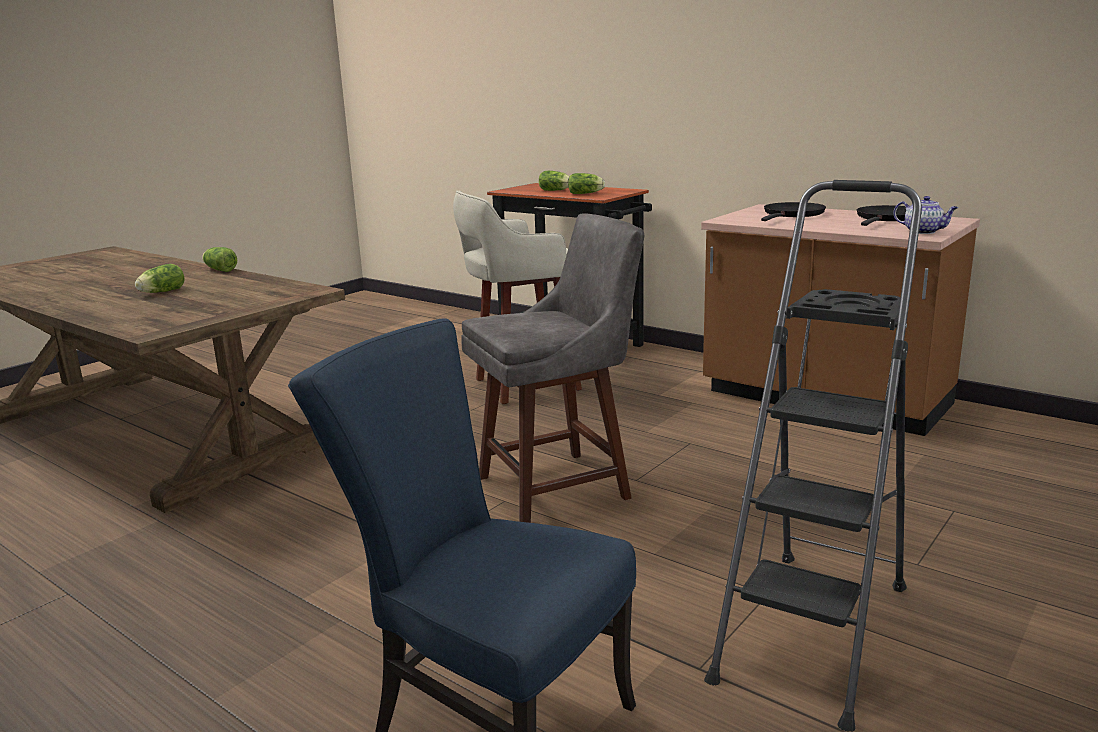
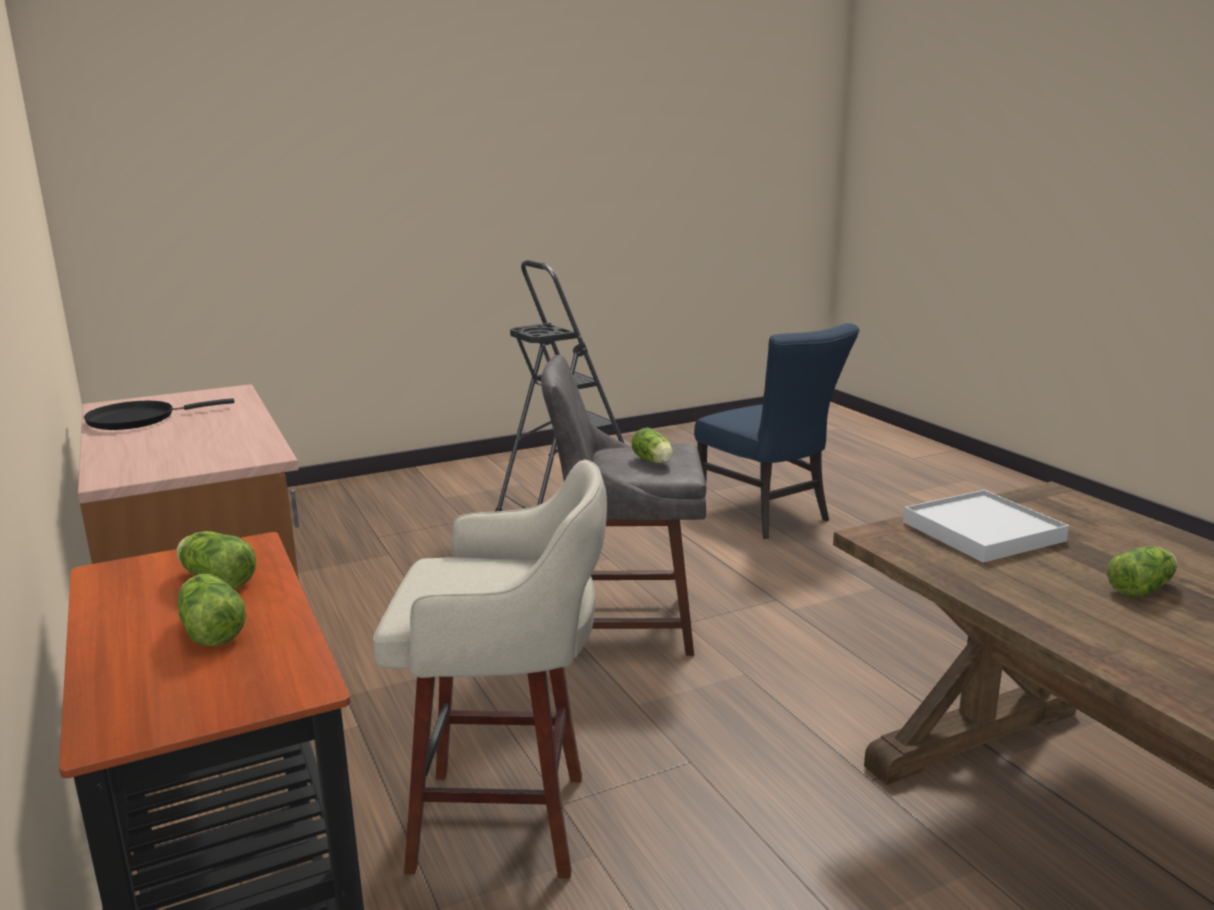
camera: 155 degrees left, 0 degrees up
(219, 270) = (1101, 660): lettuce -> lettuce (654, 461)
(237, 301) = (982, 532): none -> white tray
(792, 214) = (168, 449): black frying pan -> none
(923, 232) = (210, 395): teapot -> none

